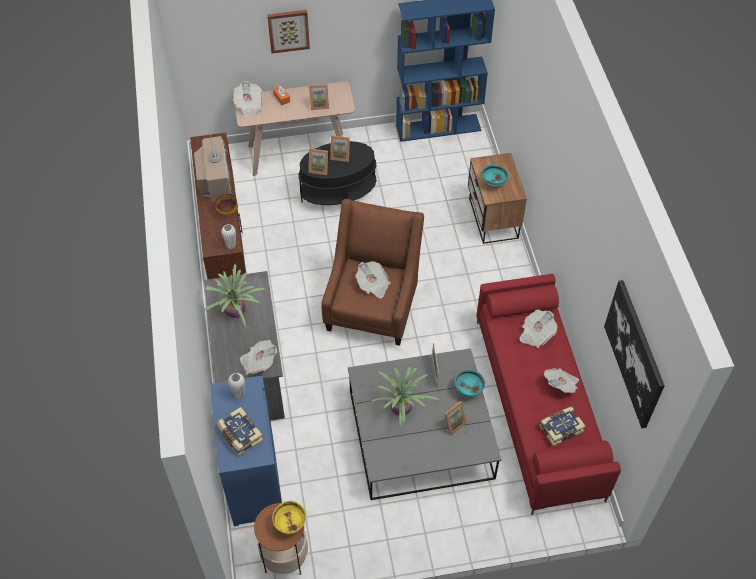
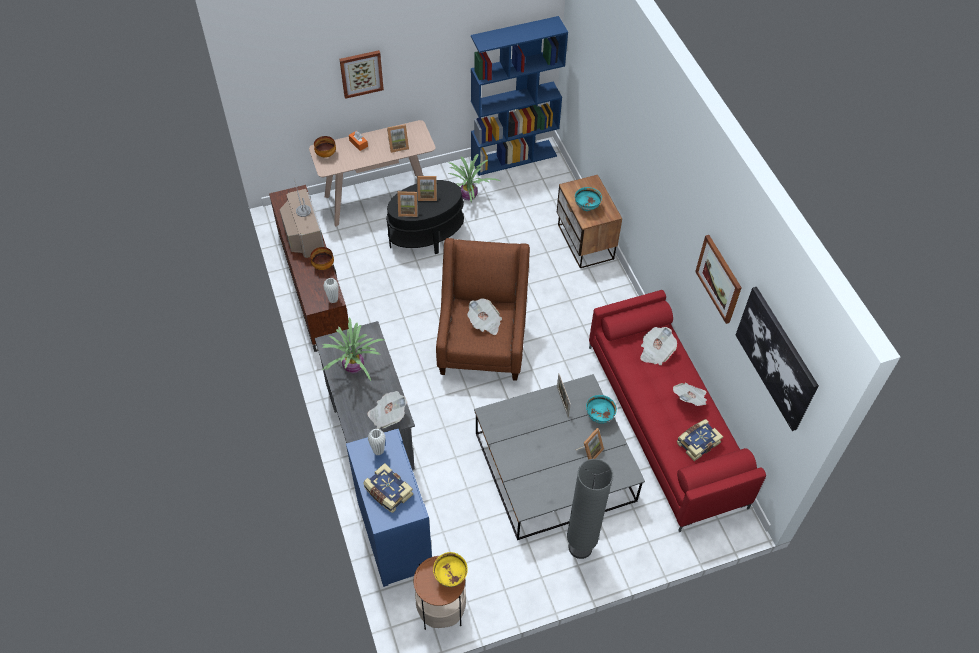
camera: 10 degrees left, 0 degrees up
(249, 105) = (326, 154): newspaper -> bowl
(402, 410) = (537, 444): potted plant -> potted plant (469, 196)
(430, 516) = (580, 547): none -> grey floor lamp
(596, 268) = (719, 278): none -> picture

